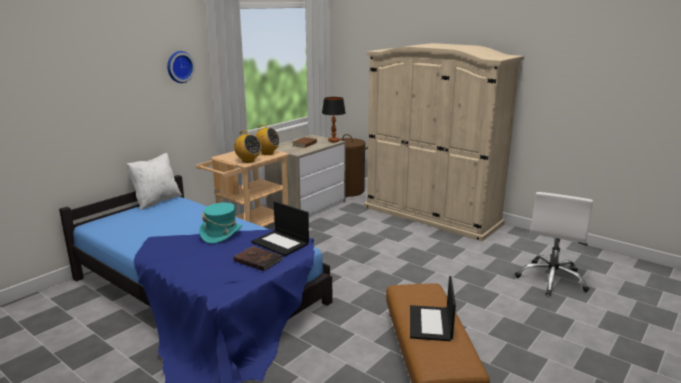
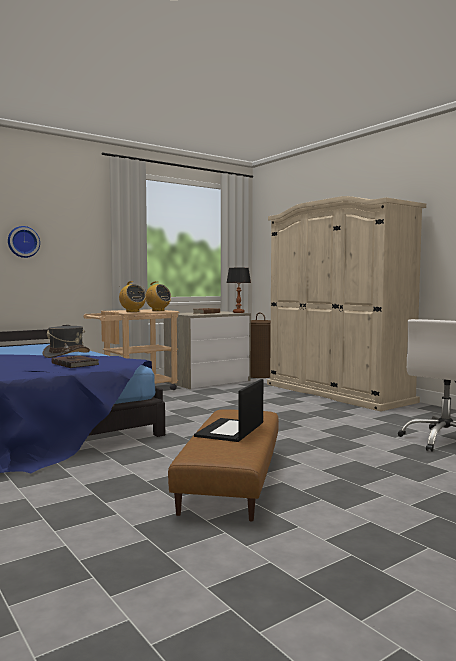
camera: 15 degrees right, 15 degrees down
(156, 201) = (39, 343): white pillow -> none
(179, 67) = (80, 222): wall clock -> wall clock (23, 242)
(221, 234) = (66, 355): turquoise hat -> grey hat
(281, 243) = (113, 359): laptop -> none

